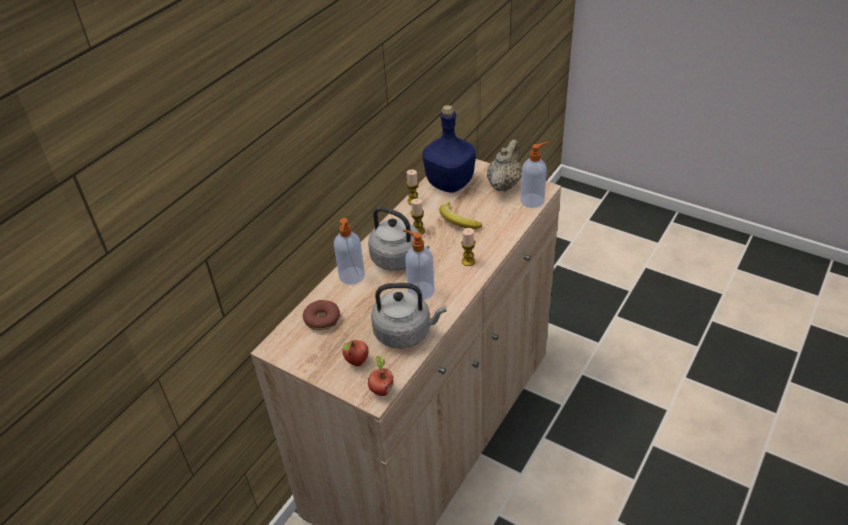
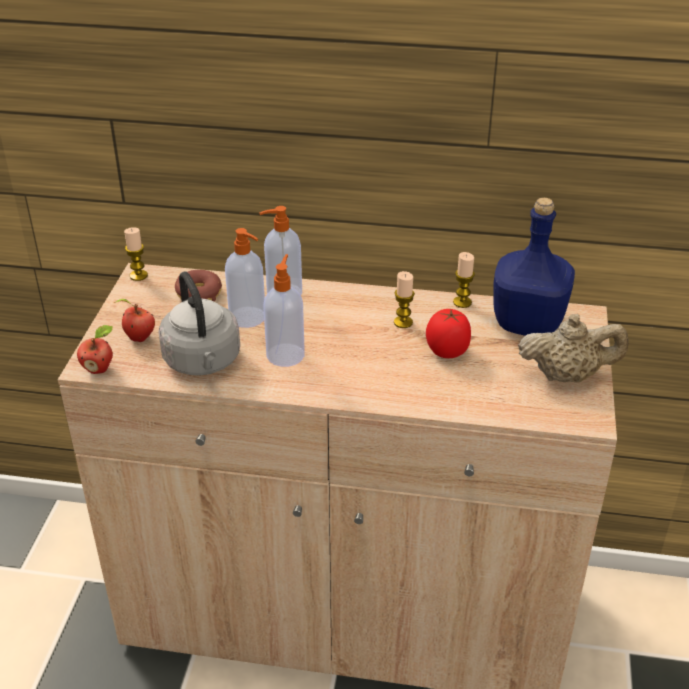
camera: 65 degrees right, 5 degrees down
(399, 259) = (335, 321): grey kettle -> none
(457, 221) = (447, 351): banana -> tomato
(468, 261) = (367, 382): candle -> candle (138, 275)
(533, 200) = (551, 415): soap dispenser -> soap dispenser (248, 318)

